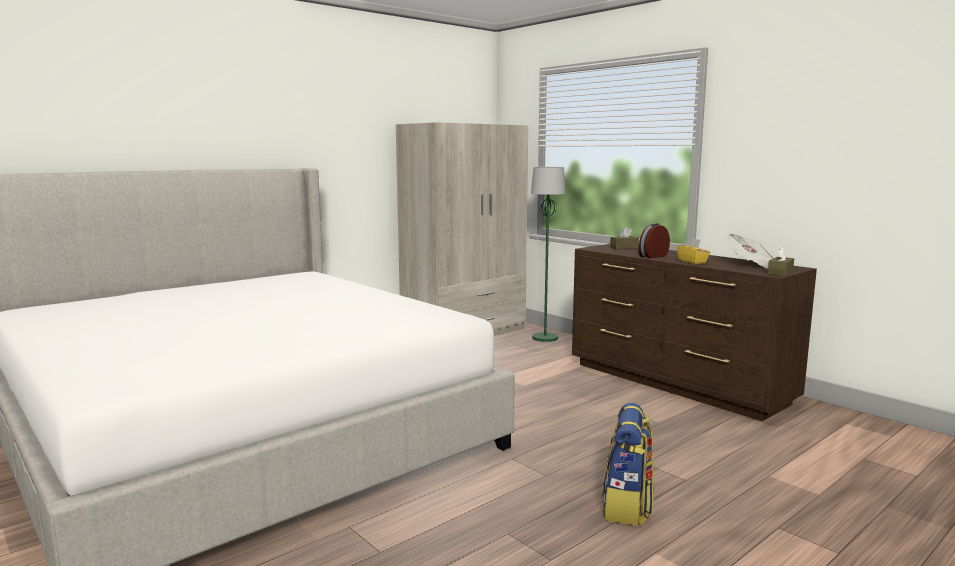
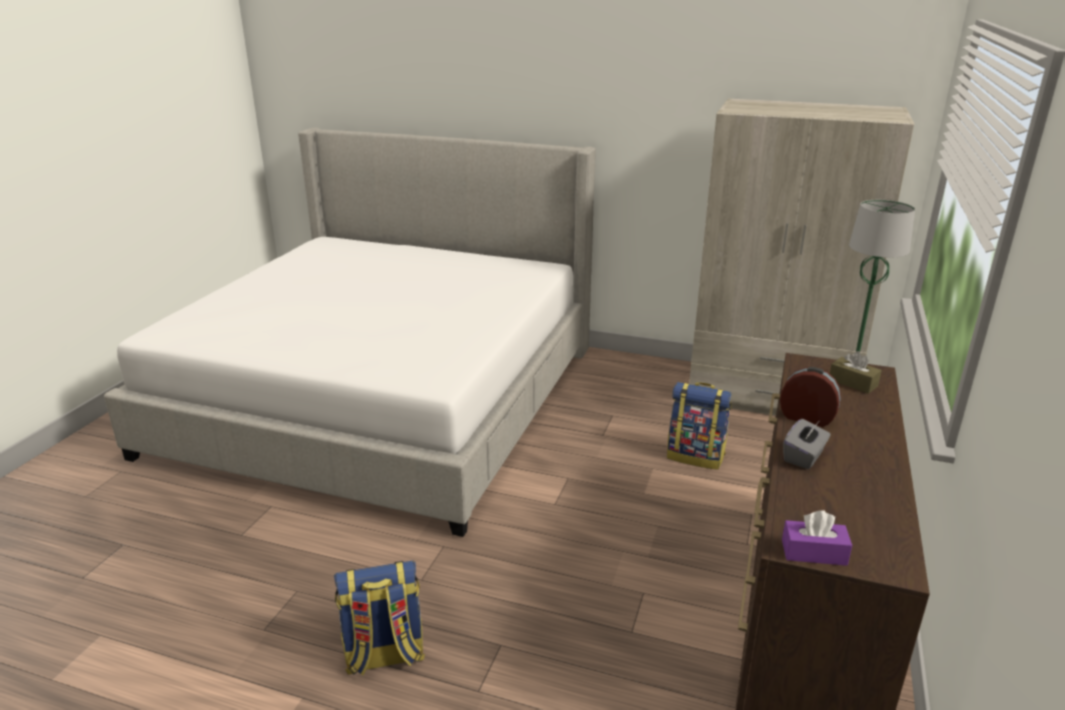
camera: 60 degrees right, 15 degrees up
(502, 364) = (696, 456): none -> backpack
(692, 262) = (804, 457): yellow tissue box -> grey tissue box
(751, 264) = (857, 514): newspaper -> none
(780, 272) = (814, 552): brown tissue box -> purple tissue box

